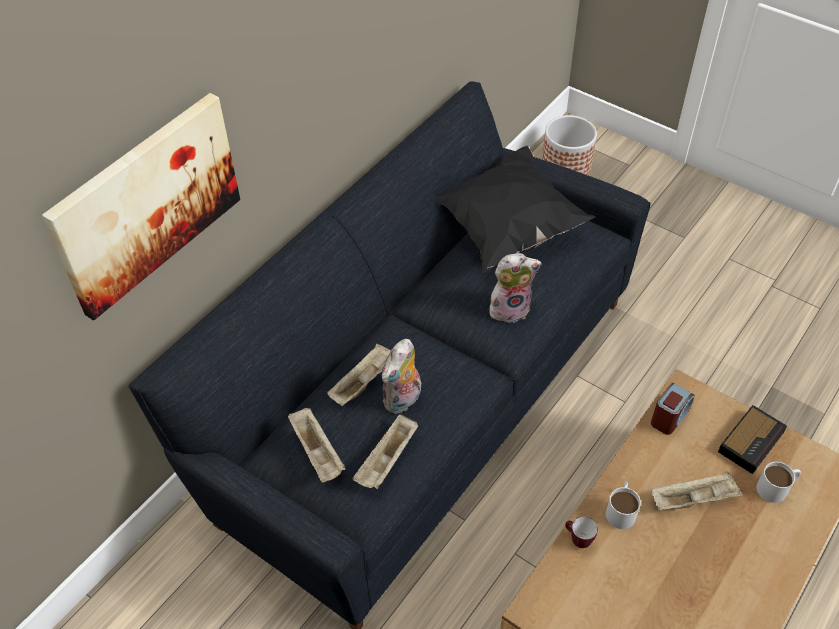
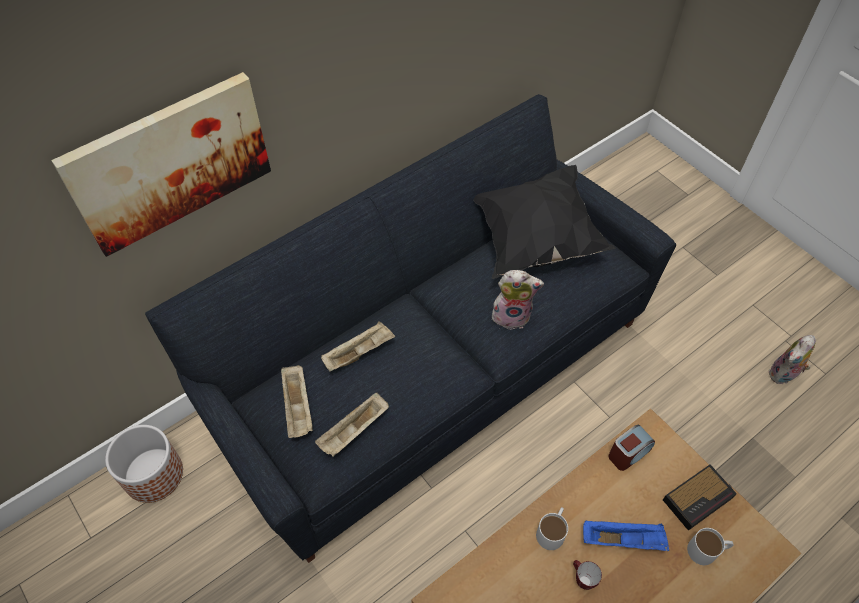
camera: 15 degrees right, 5 degrees up
(403, 400) = (387, 378): plush toy -> plush toy (784, 375)
(566, 167) = (628, 184): planter -> planter (154, 474)
(577, 540) = (502, 548): mug -> mug (581, 579)
(693, 499) = (623, 539): beige tray -> blue tray

